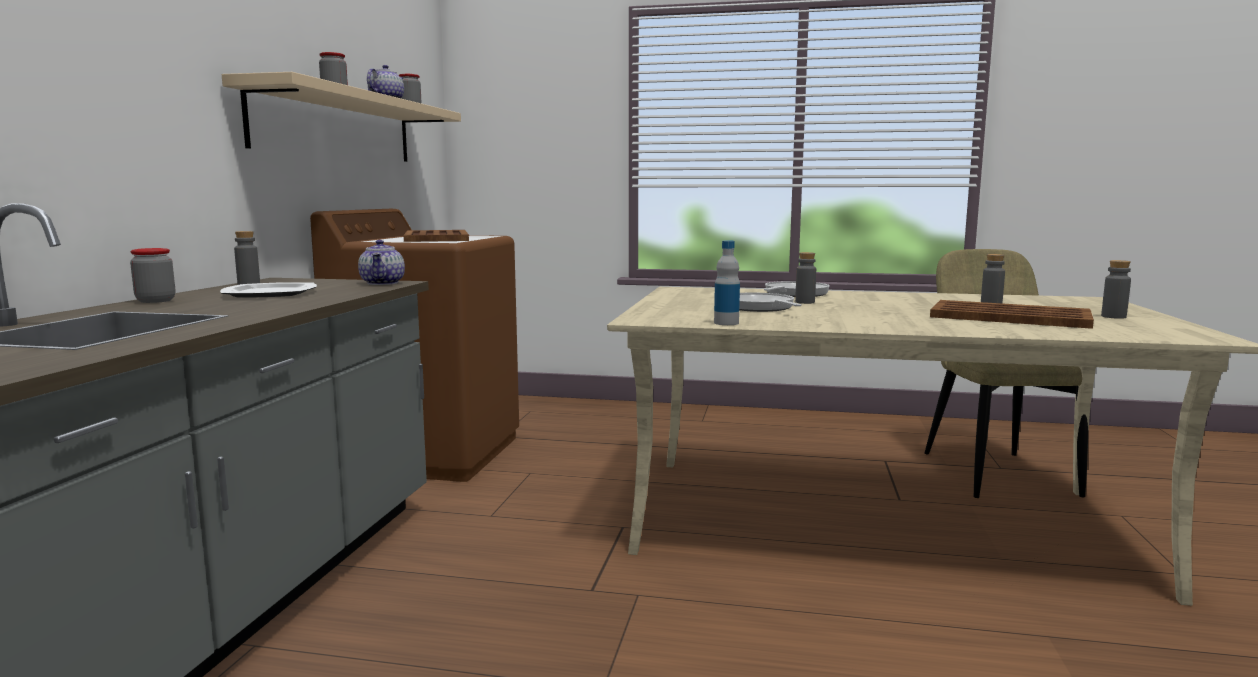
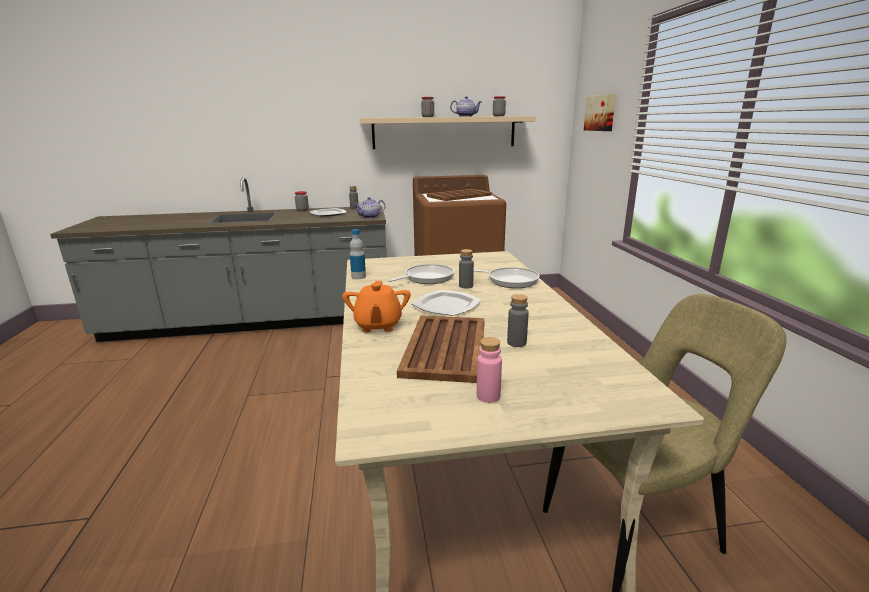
camera: 70 degrees right, 10 degrees up
(533, 117) = (601, 113): none -> picture
(876, 310) = (446, 305): none -> plate
(945, 326) = (378, 325): none -> orange teapot
(1113, 316) = (488, 396): grey bottle -> pink bottle

